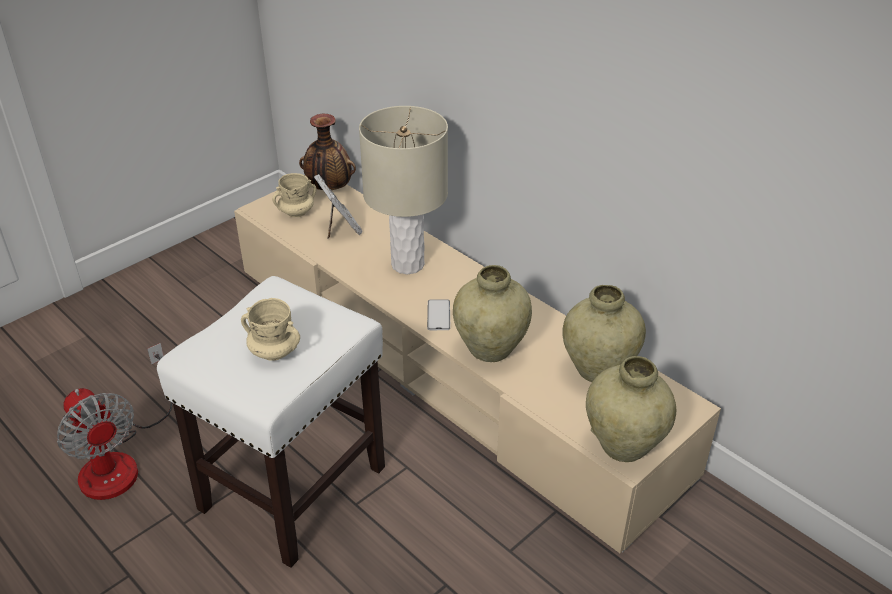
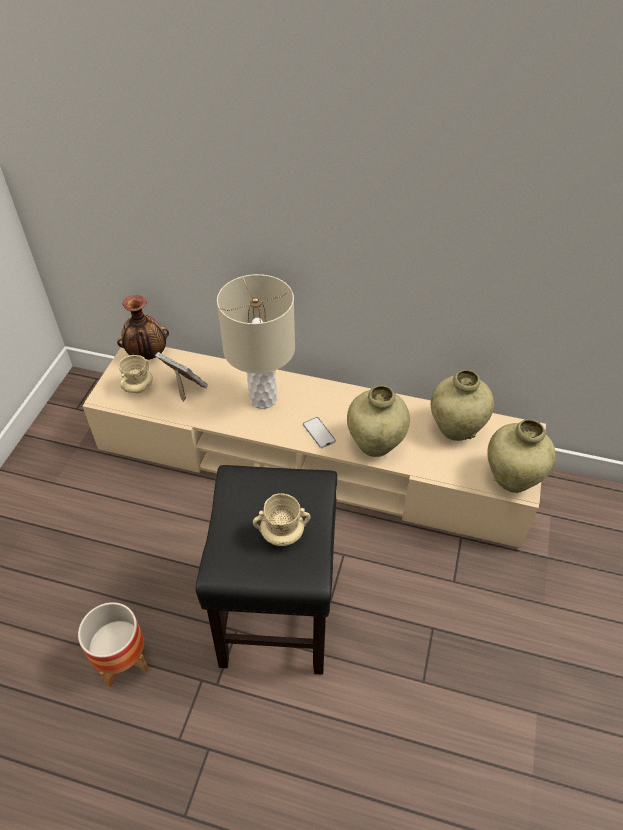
camera: 30 degrees left, 10 degrees up
(120, 460) = (123, 660): fan -> planter
(294, 486) = (276, 610): white stool -> black stool

